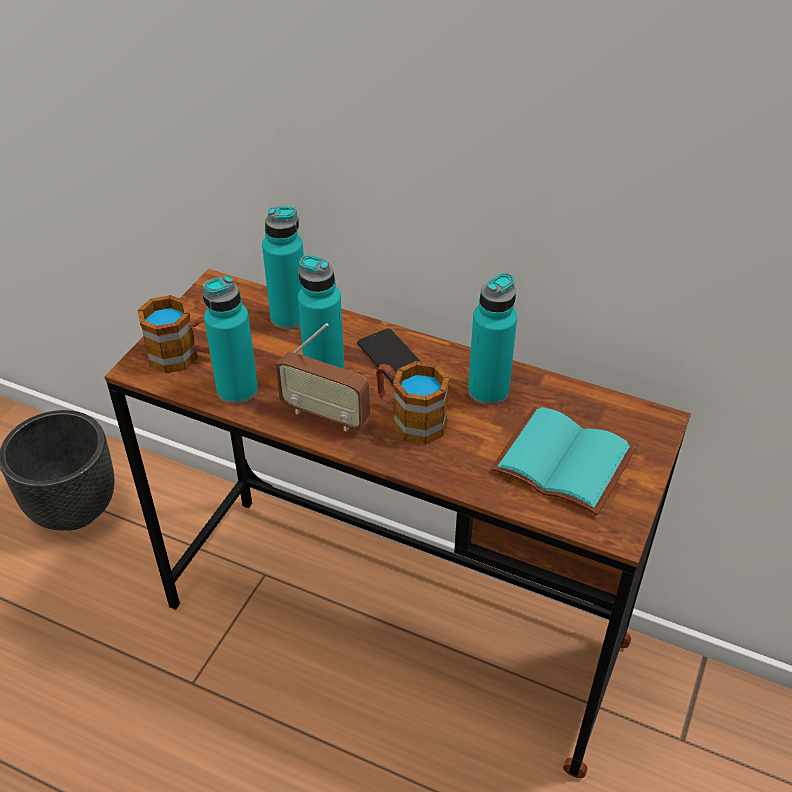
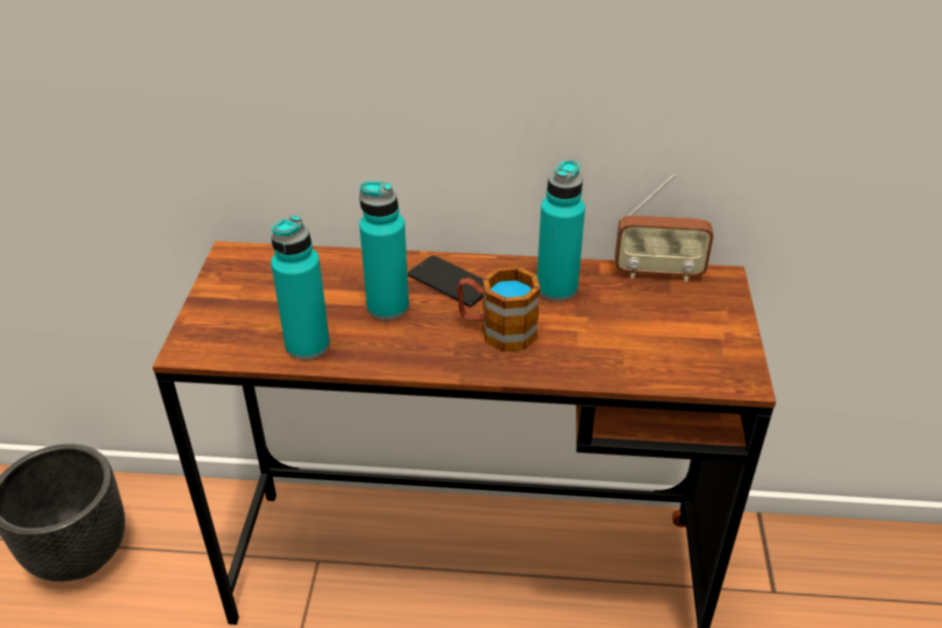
camera: 20 degrees left, 5 degrees down
(184, 356) = (232, 327): mug -> none
(289, 317) = (325, 267): turquoise bottle -> none
(325, 415) = (411, 347): radio -> radio (658, 273)
(566, 460) = (662, 331): turquoise book -> none

